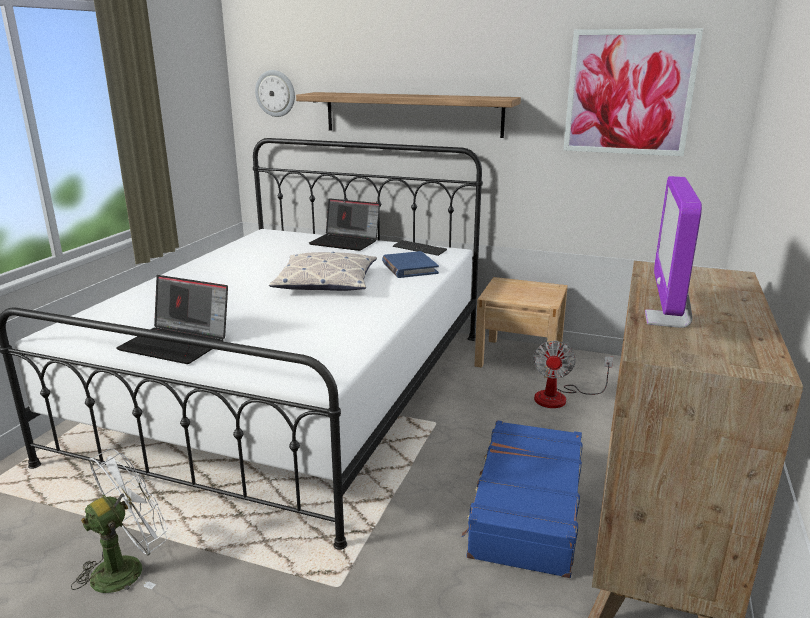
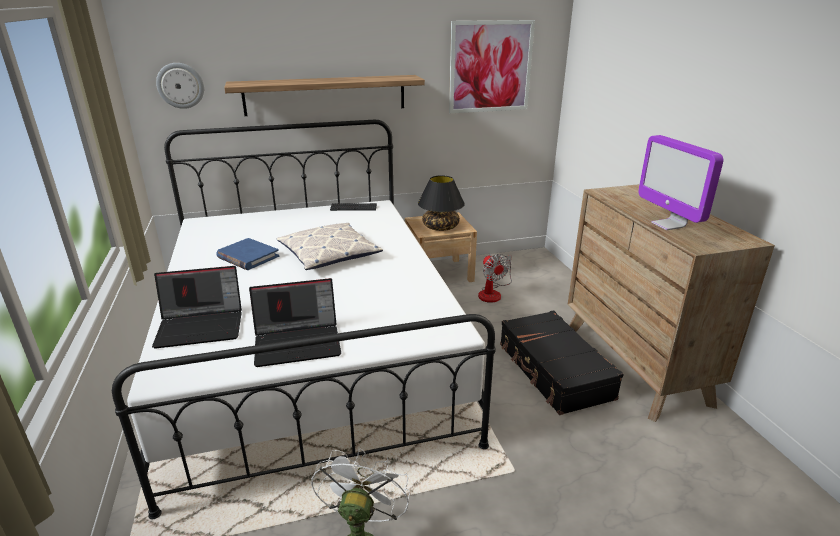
camera: 35 degrees left, 5 degrees up
(346, 242) = (285, 215): laptop -> laptop (202, 326)
(409, 268) = (371, 225): blue book -> blue book (247, 257)
(519, 294) = (440, 227): none -> black table lamp
(525, 509) = (553, 371): blue suitcase -> black suitcase

